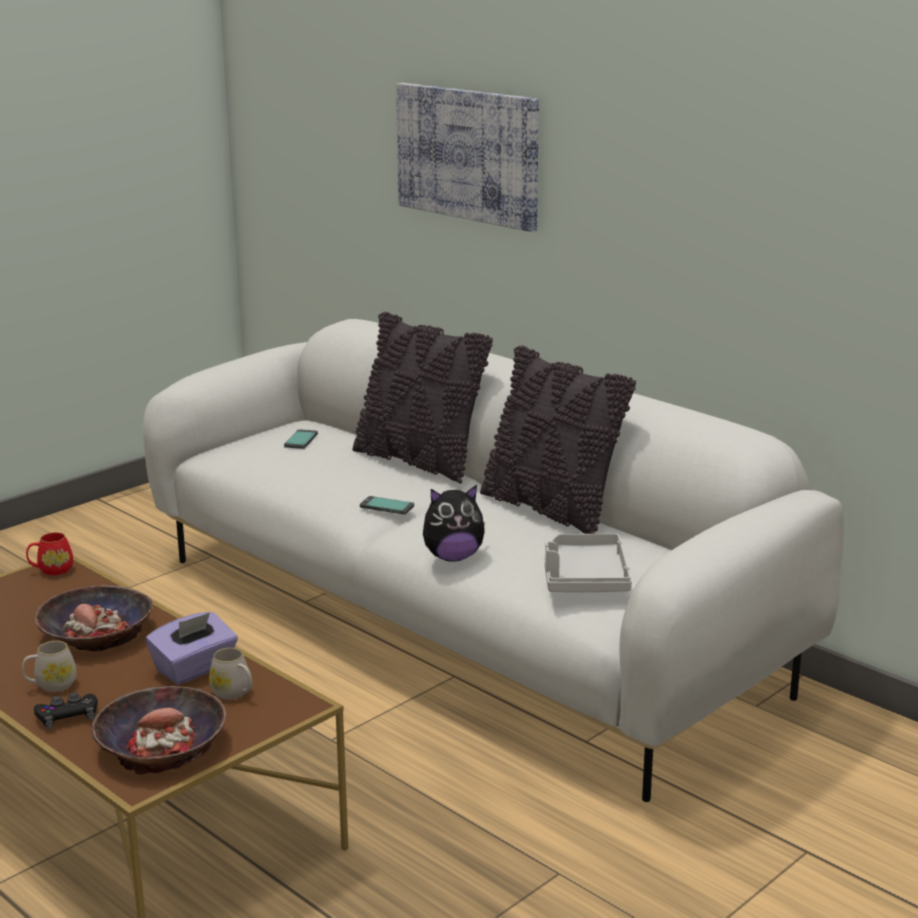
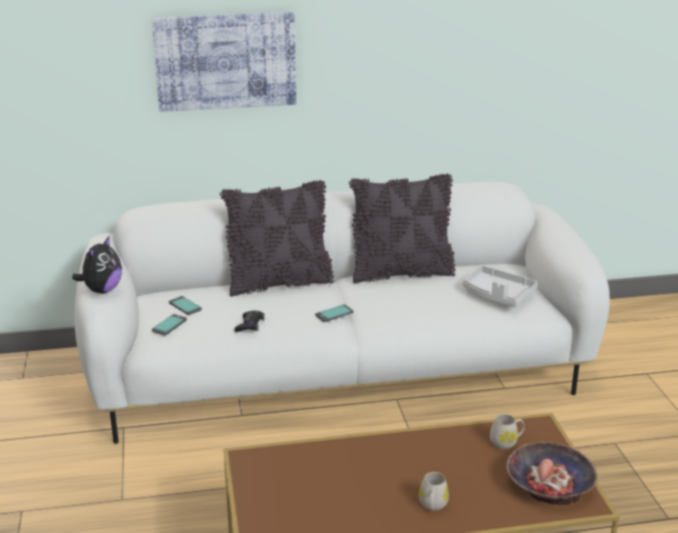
camera: 55 degrees left, 5 degrees up
(51, 570) = (249, 462): red mug -> none
(67, 716) = (483, 509): black game controller -> black game controller (250, 325)
(97, 633) = (373, 469): bowl -> none
(195, 669) = (461, 446): purple tissue box -> none
(252, 447) = (169, 325): none -> phone
(453, 557) = (423, 320): plush toy -> plush toy (102, 290)

